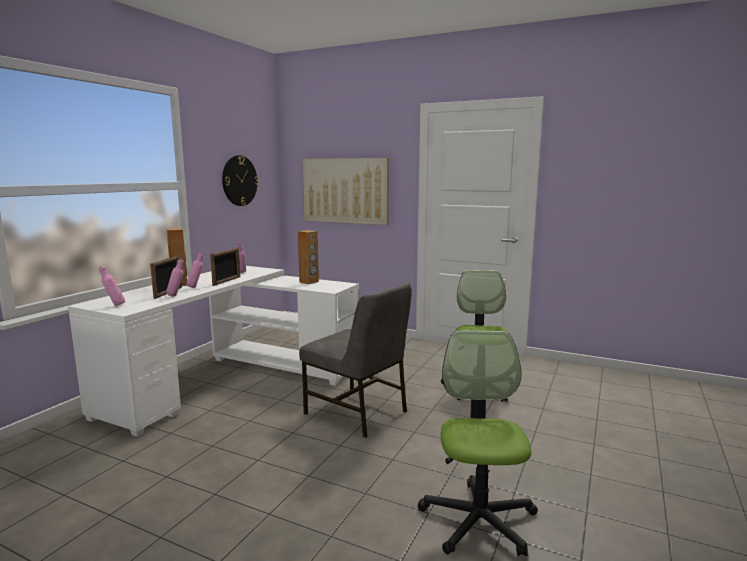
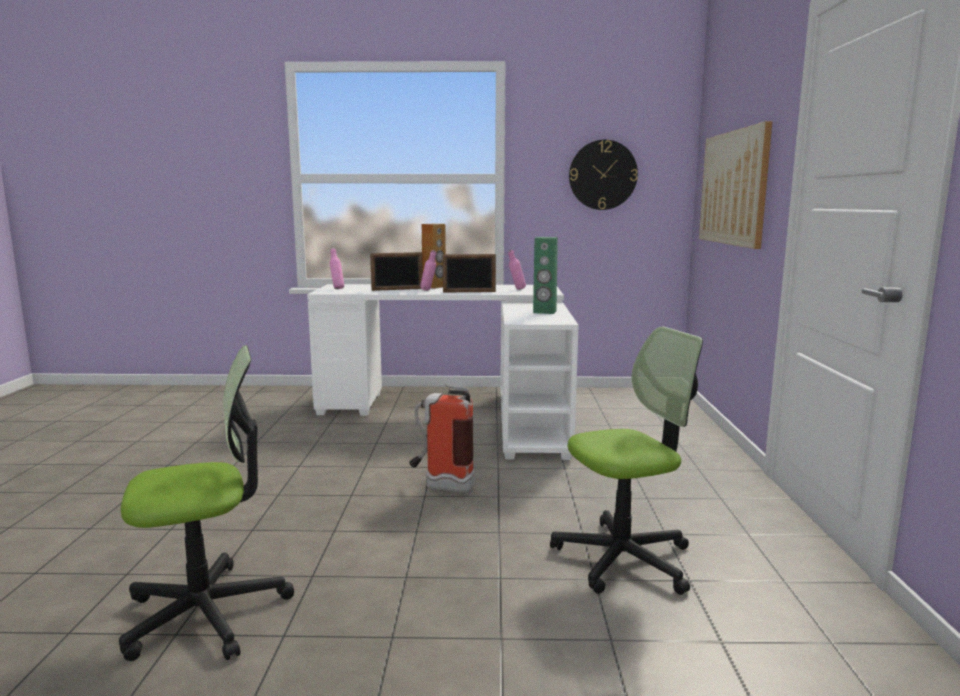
camera: 65 degrees right, 0 degrees up
(176, 296) = (388, 292): pink bottle -> none
(309, 282) = (544, 312): brown speaker -> green speaker
(357, 412) = (441, 487): grey chair -> fire extinguisher

